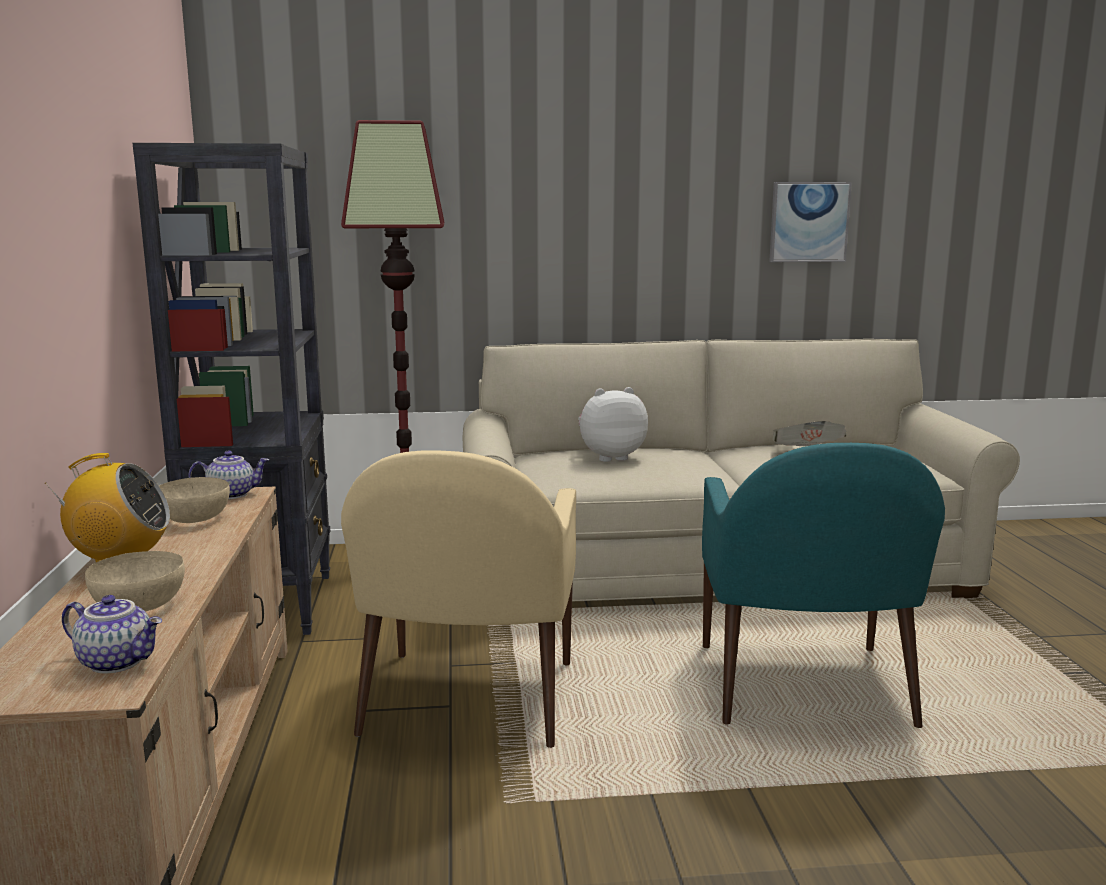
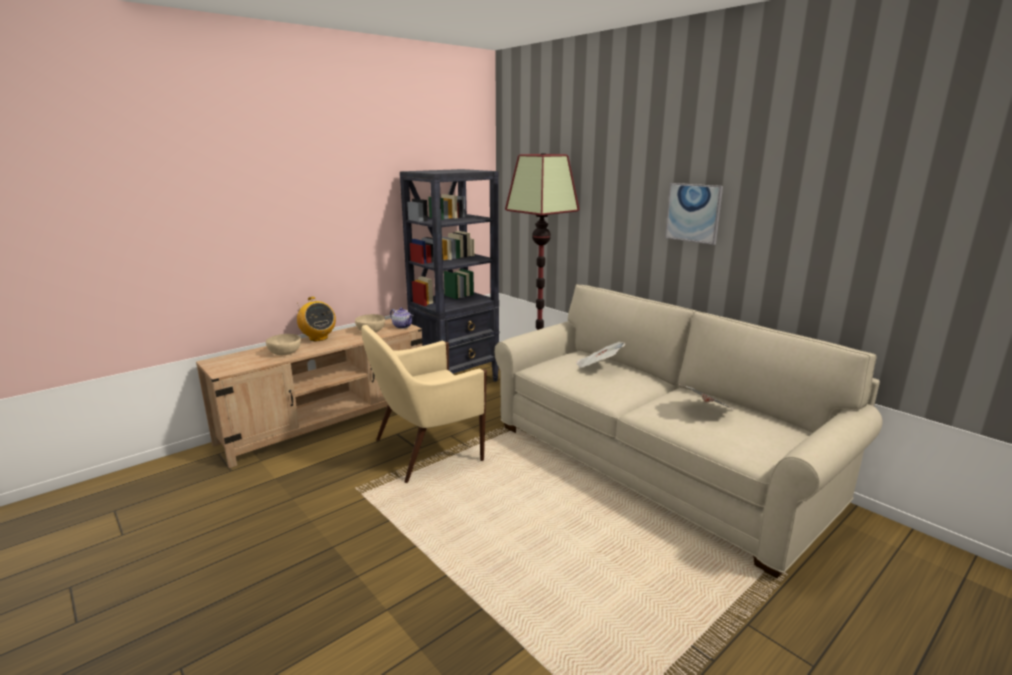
camera: 55 degrees right, 5 degrees up
(118, 661) = (241, 365): teapot -> none
(610, 457) = (598, 367): plush toy -> newspaper
(804, 687) = (538, 535): turquoise armchair -> none
(809, 222) = (810, 235): picture -> picture (693, 213)

